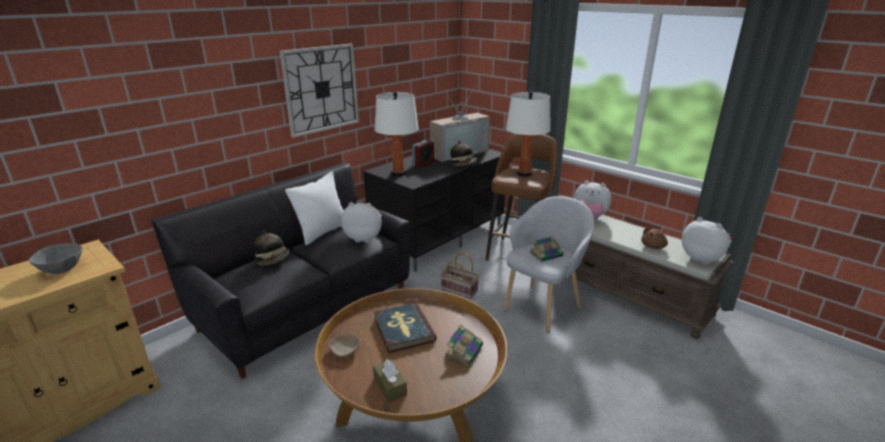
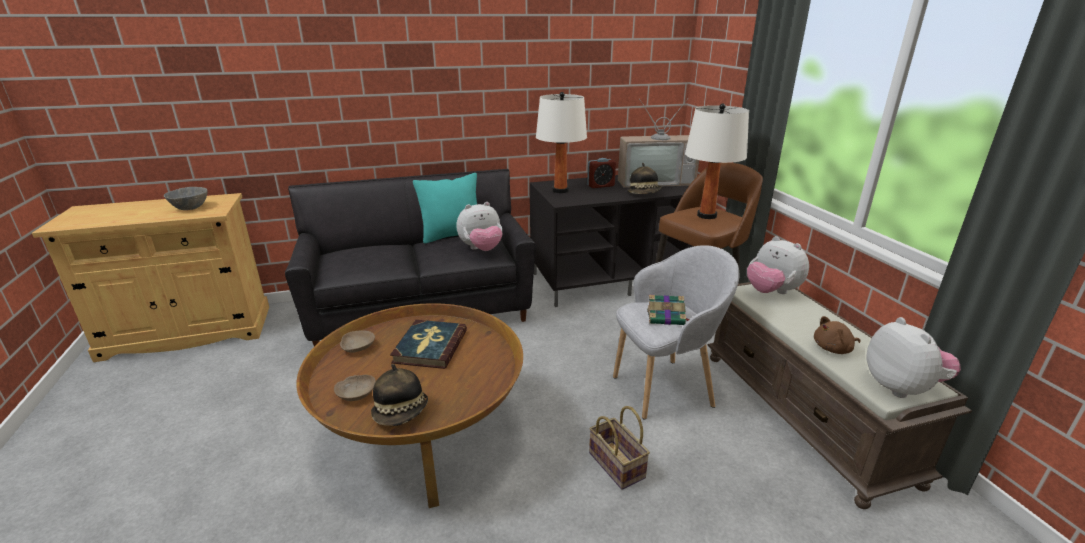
camera: 30 degrees right, 0 degrees up
(273, 260) = (381, 249): hat -> hat (401, 413)
(321, 89) = (485, 82): wall clock -> none
(322, 232) = (452, 235): white pillow -> turquoise pillow
(364, 238) = (481, 249): plush toy -> plush toy turned 120 degrees clockwise
(390, 386) = (356, 394): brown tissue box -> beige bowl
(460, 290) = (585, 339): basket -> basket (618, 465)
(464, 351) = (461, 388): book -> none

